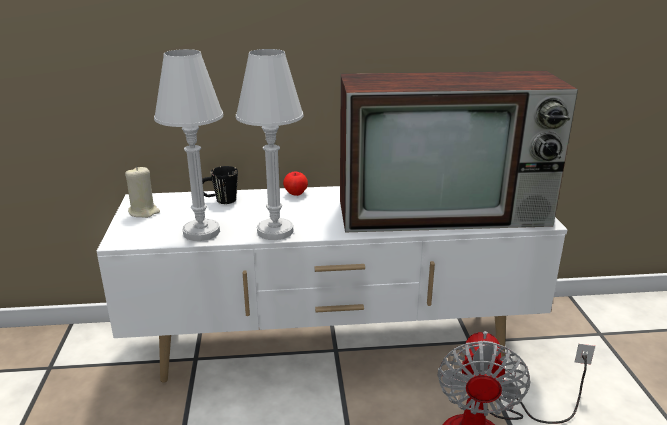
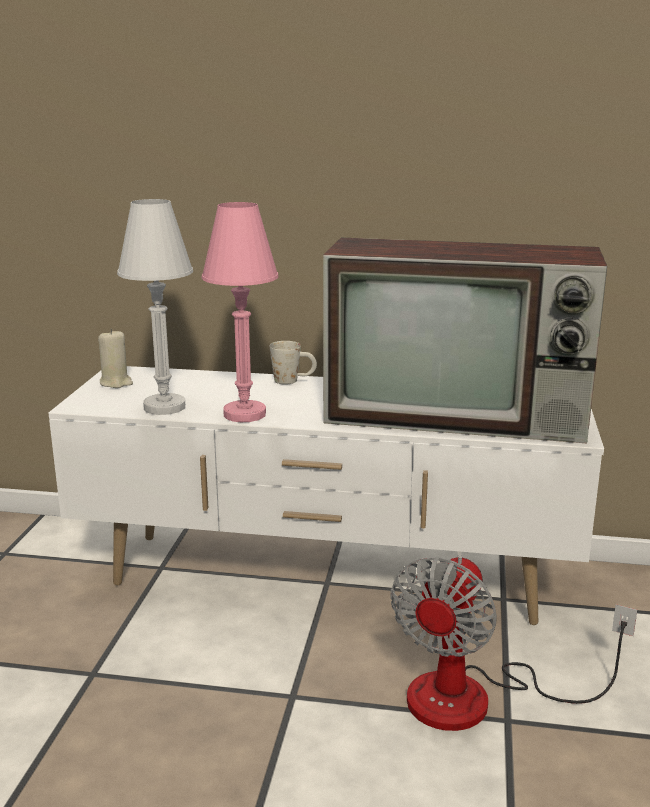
camera: 15 degrees right, 5 degrees down
(219, 201) = (203, 380): black mug -> none
(275, 231) = (245, 414): white table lamp -> pink table lamp
(295, 193) = (293, 381): apple -> white mug

